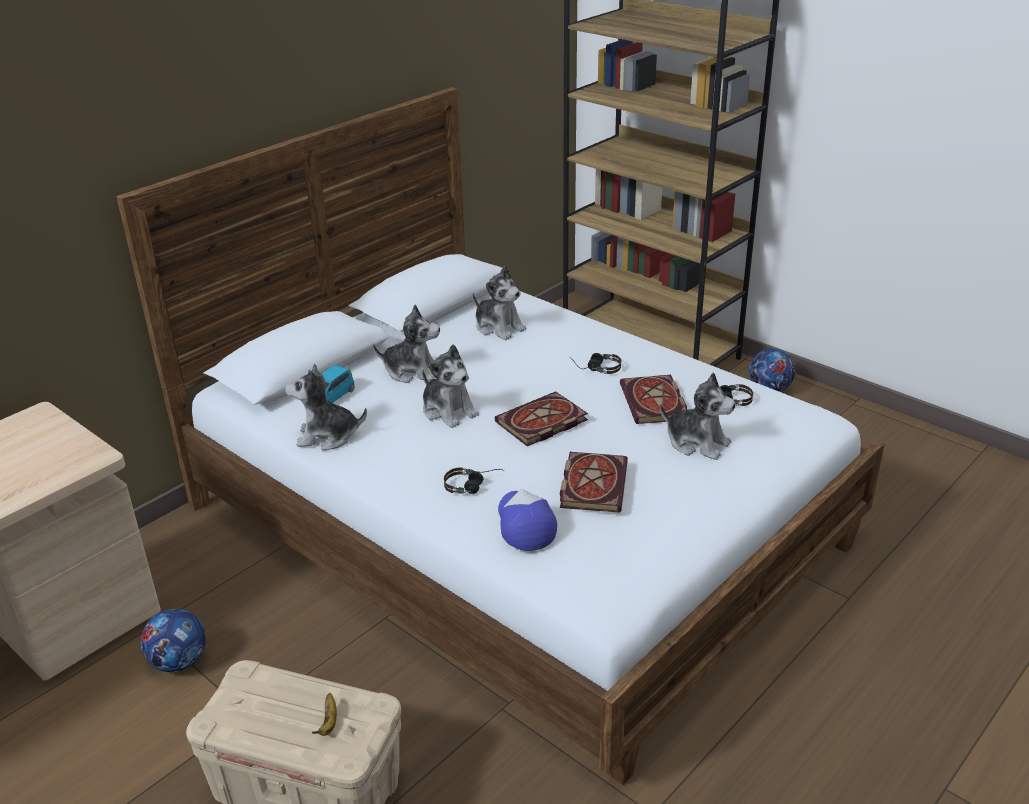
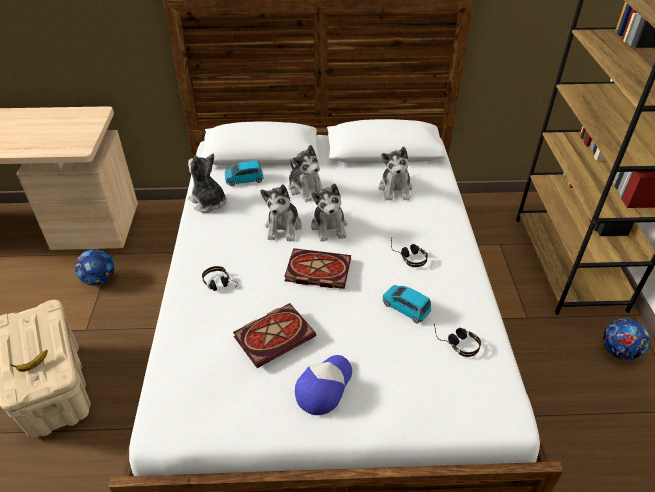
camera: 45 degrees right, 10 degrees up
(524, 524) = (202, 332): cap -> cap (324, 386)
(655, 403) = (405, 308): book -> blue toy car
(697, 443) = (386, 358): plush toy -> plush toy (329, 227)

